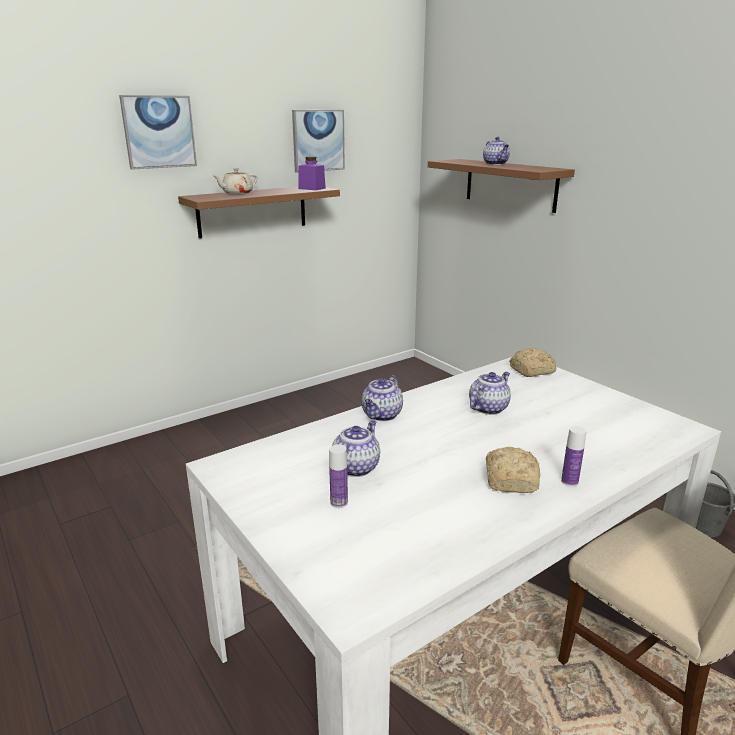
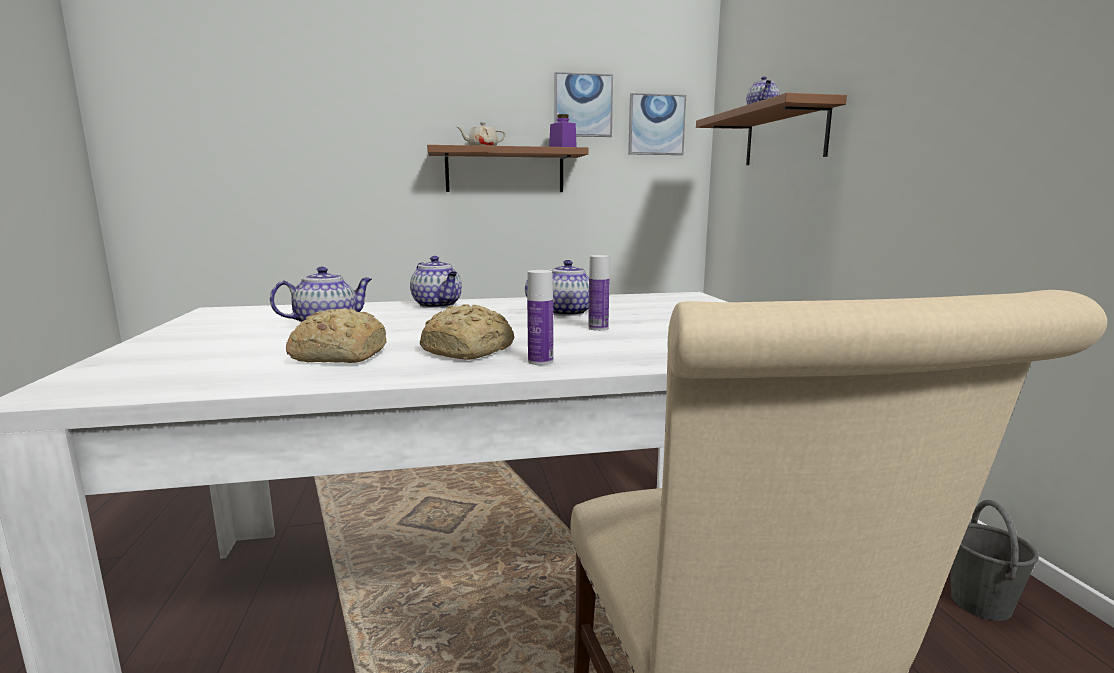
camera: 25 degrees right, 10 degrees down
(159, 132) = (414, 87): picture -> picture (656, 125)
(339, 502) = (252, 338): bottle -> bottle (598, 328)
(382, 415) = (438, 305): teapot -> teapot turned 90 degrees counterclockwise
(530, 371) = (682, 300): bread -> bread (338, 356)

